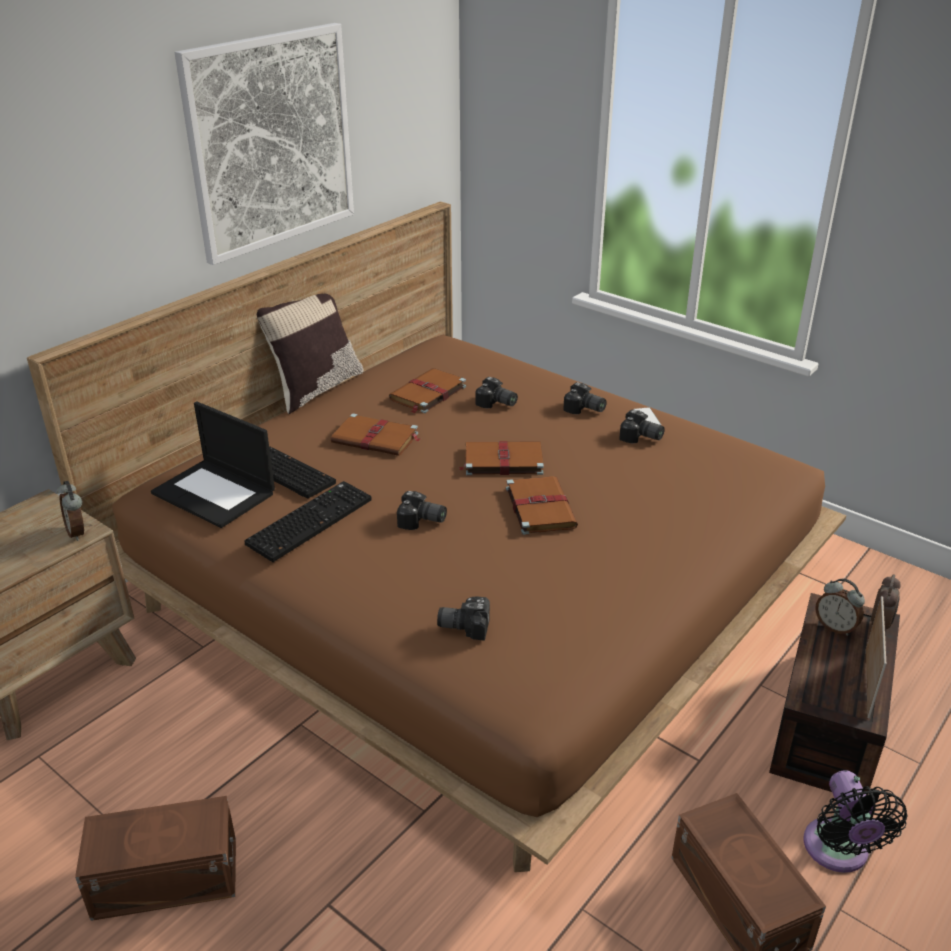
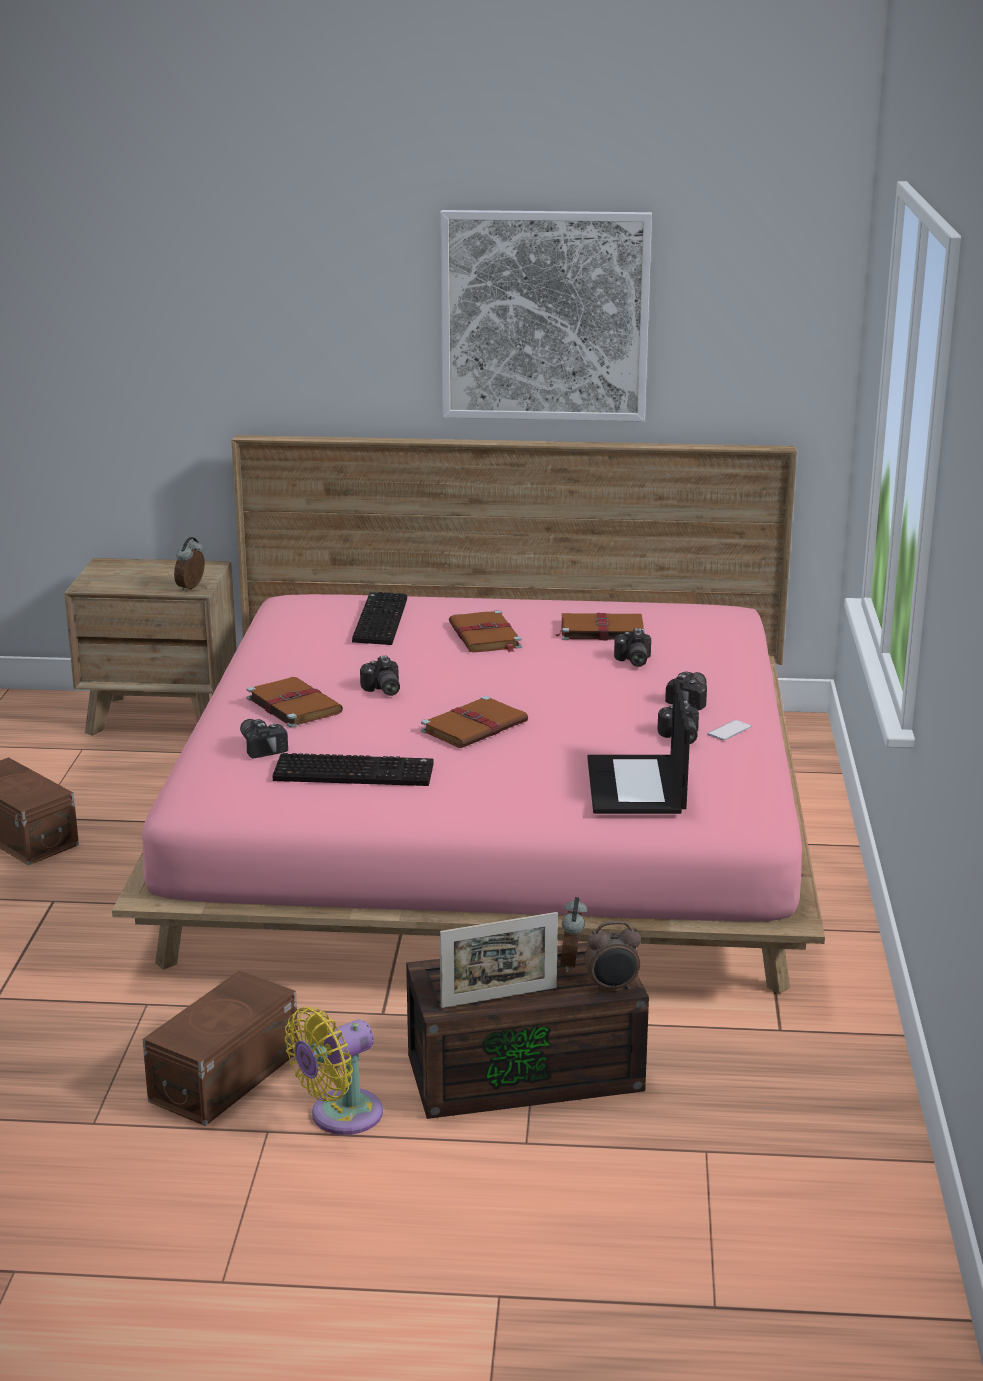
camera: 55 degrees right, 10 degrees down
(215, 493) = (315, 613): laptop -> laptop (637, 786)
(309, 520) = (324, 653): keyboard -> keyboard (355, 772)
(315, 389) = (538, 593): pillow -> none
(476, 585) = (492, 832): brown bed -> pink bed
(502, 461) = (529, 691): brown book -> brown book (292, 705)
(584, 409) = (692, 699): camera -> camera turned 150 degrees counterclockwise
(838, 852) = (339, 1116): black fan -> yellow fan

